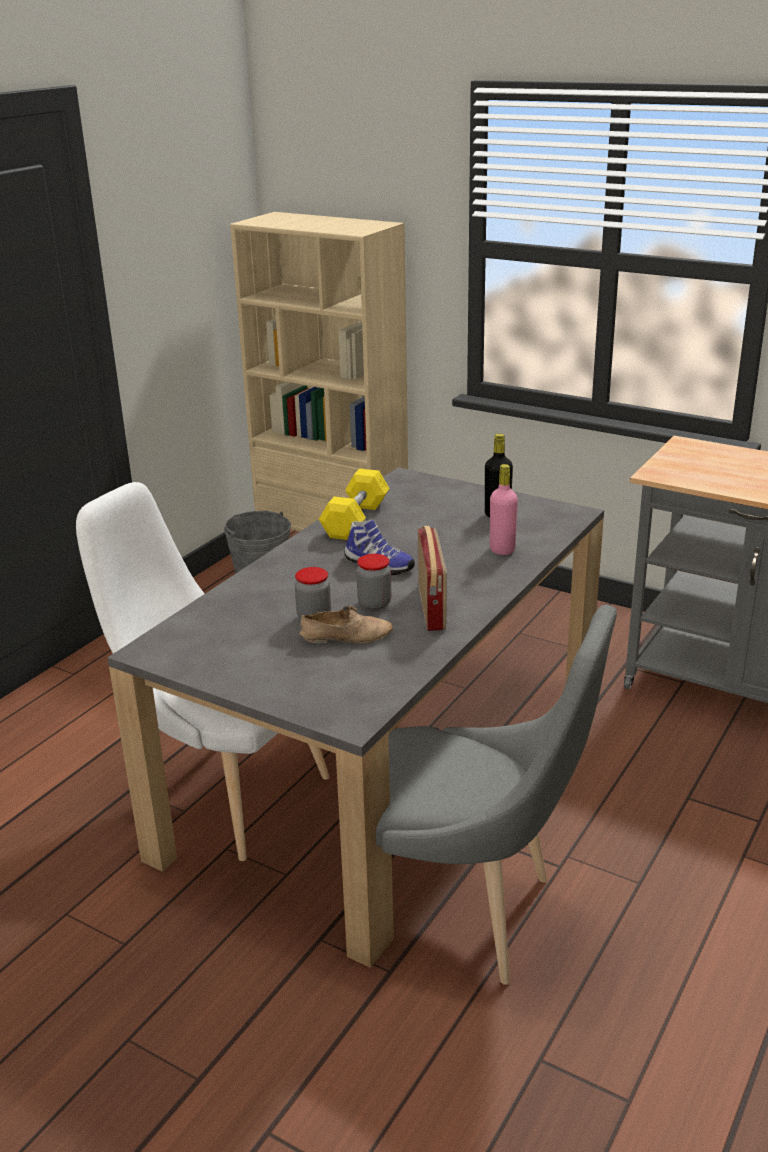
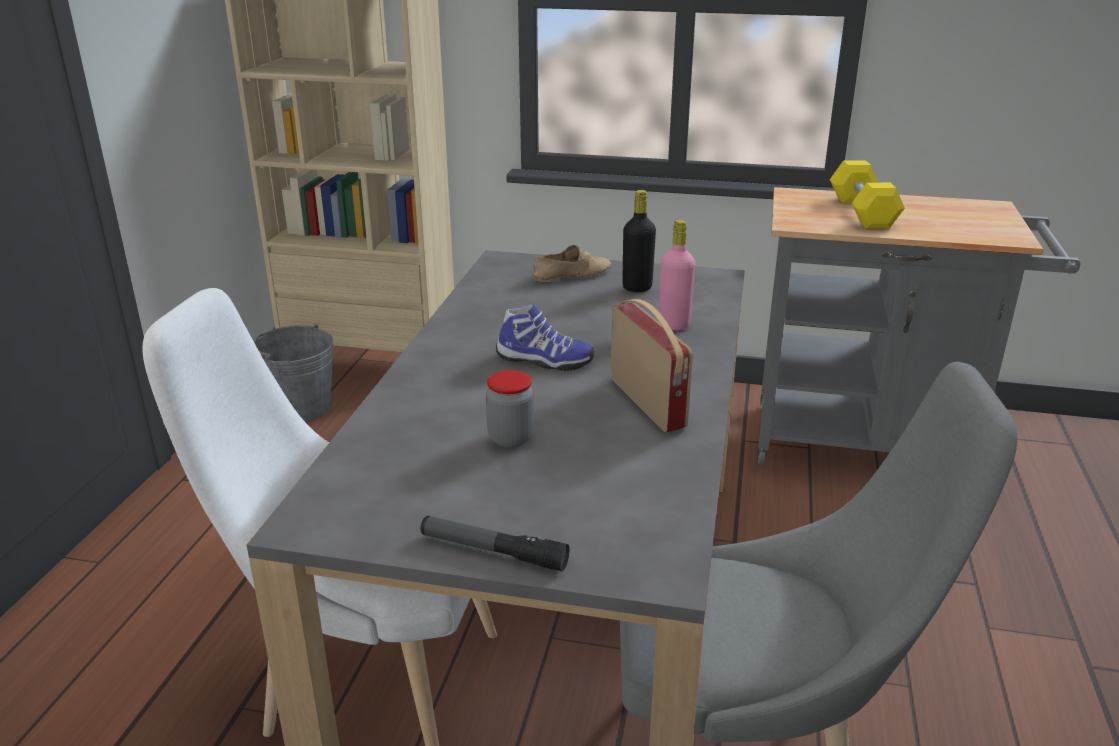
camera: 20 degrees left, 0 degrees up
(252, 688) = (493, 551): none -> flashlight
(346, 635) = (569, 455): beige shoe -> beige shoe (571, 274)
(355, 520) = (478, 312): yellow dumbbell -> yellow dumbbell (862, 212)
(374, 603) = (574, 408): jar -> none

